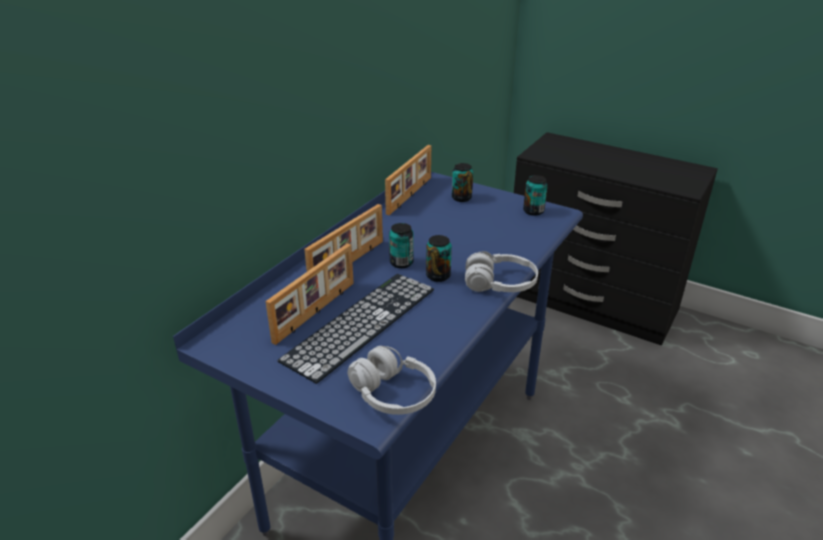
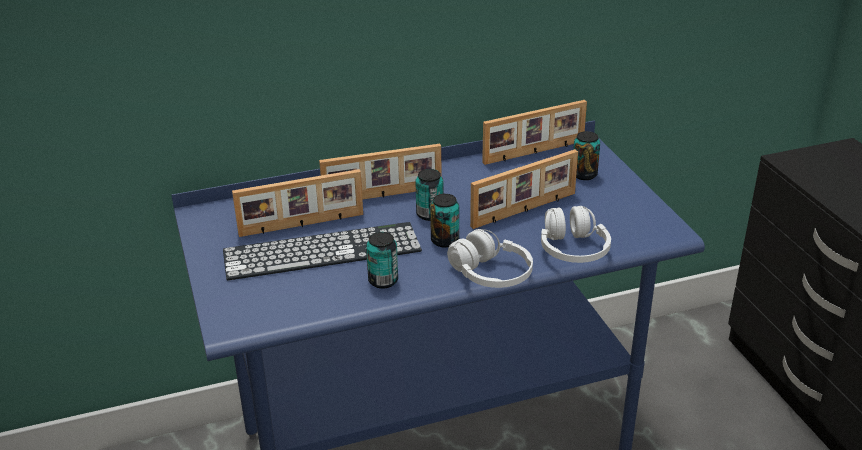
camera: 40 degrees right, 0 degrees up
(393, 394) = (268, 317): white headphones -> white headphones (572, 249)
(459, 234) = (525, 210): none -> picture frame
(533, 211) = (643, 219): can -> can (383, 281)

